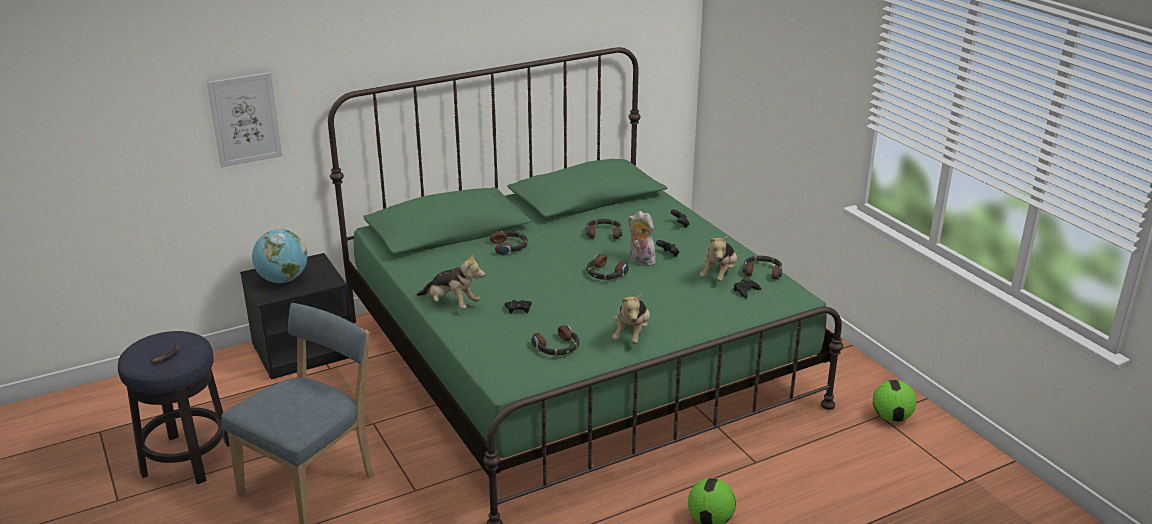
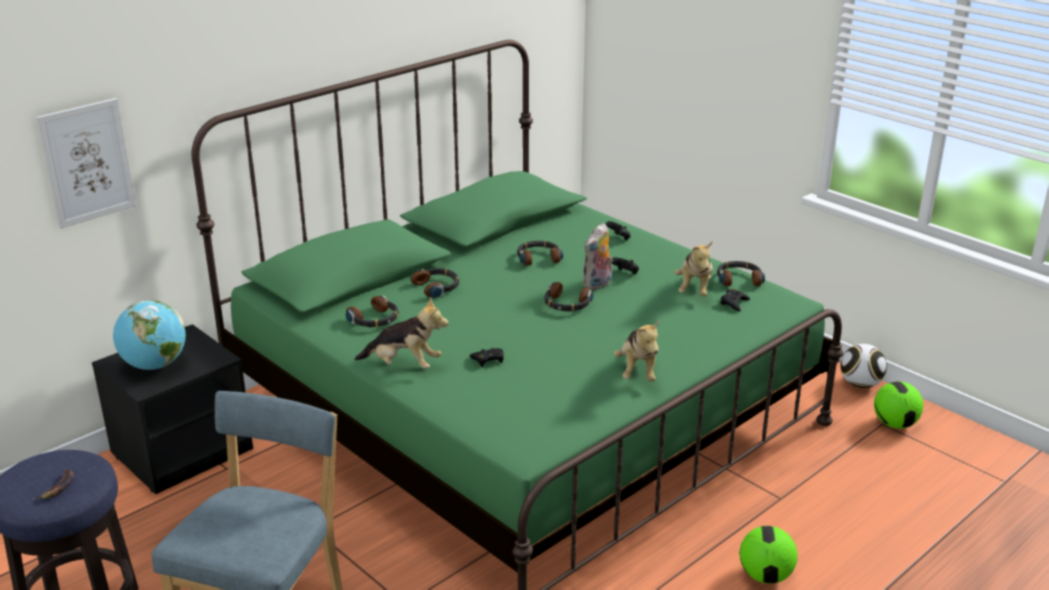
camera: 15 degrees left, 0 degrees up
(557, 347) = (560, 399): headphones -> headphones (375, 319)
(640, 261) = (598, 284): plush toy -> plush toy turned 75 degrees counterclockwise
(878, 380) = (860, 384): none -> football

